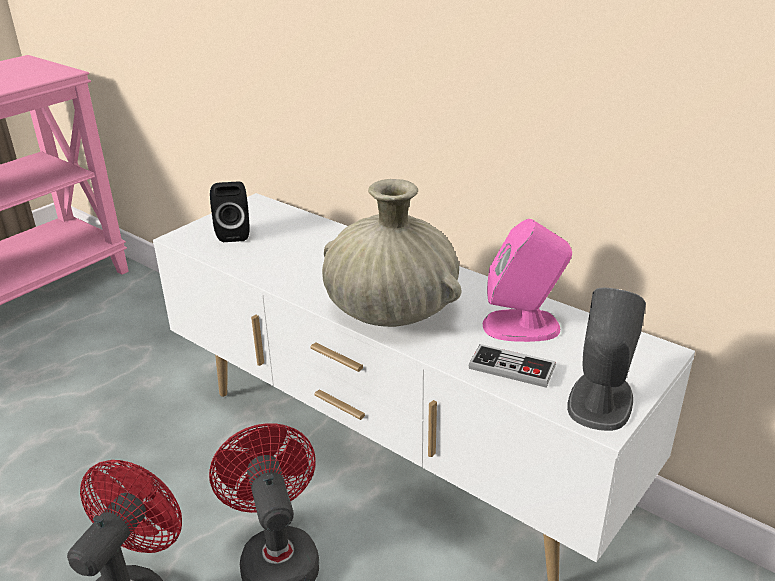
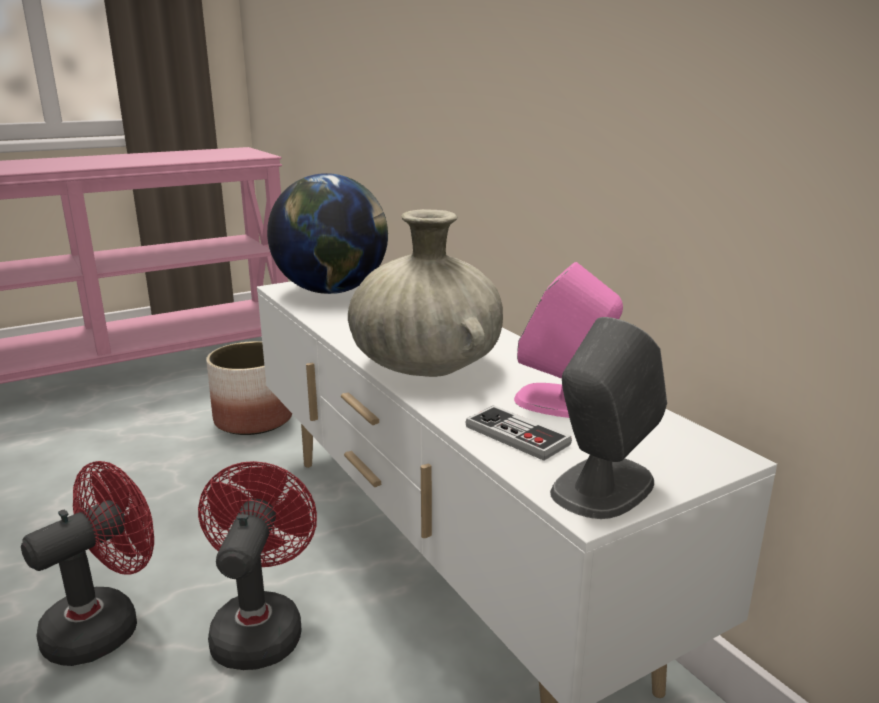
camera: 20 degrees right, 10 degrees down
(137, 357) = (254, 420): none -> planter
(234, 233) = (332, 291): black speaker -> globe

